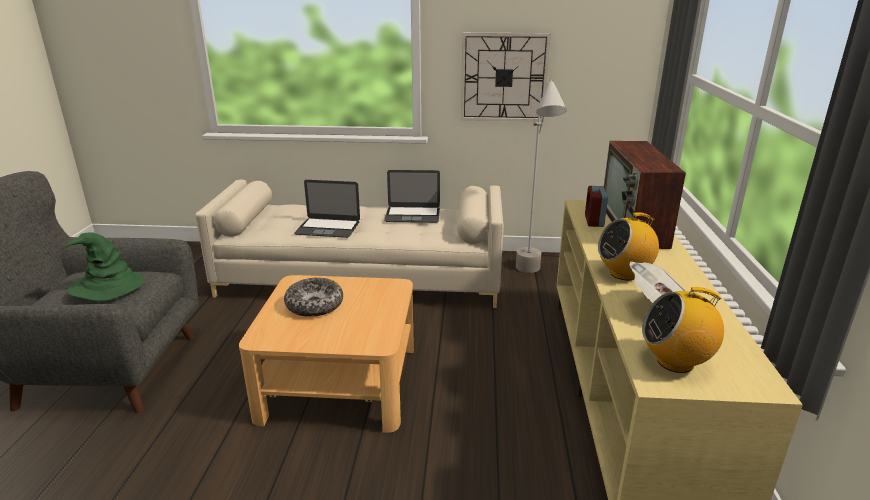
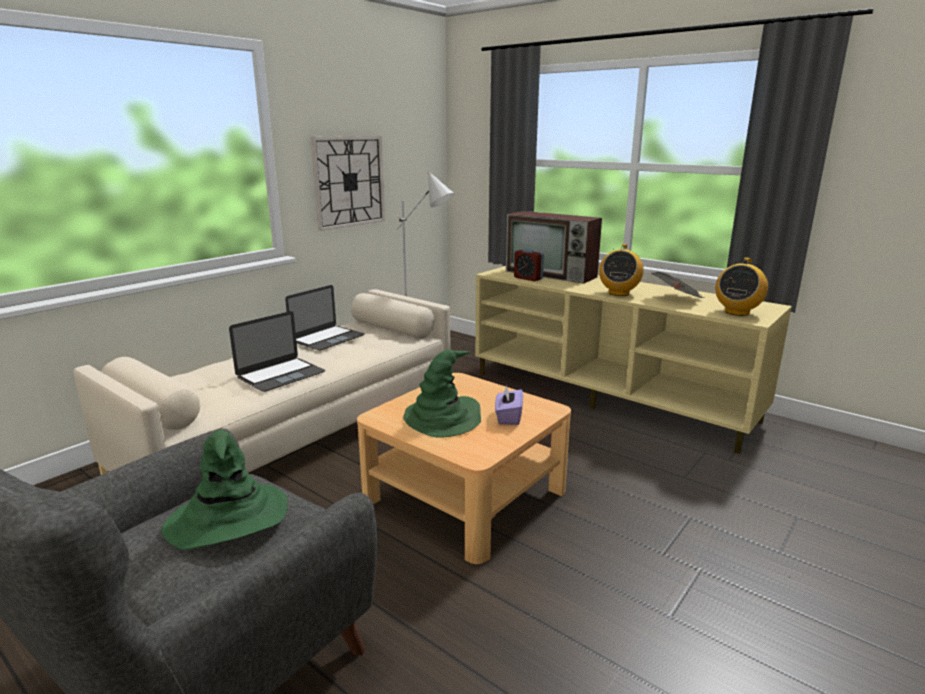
camera: 55 degrees left, 5 degrees down
(314, 305) = (443, 418): bowl -> green hat
(342, 330) = (508, 417): none -> purple tissue box

